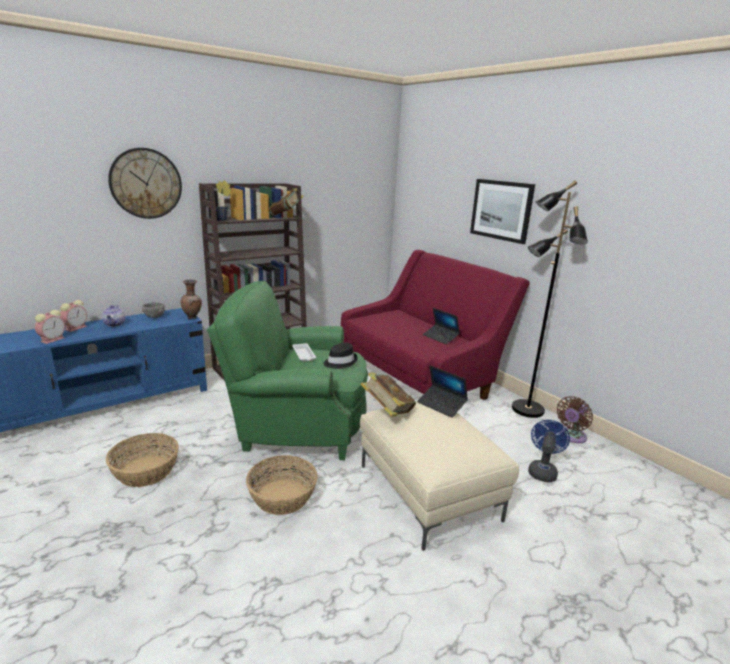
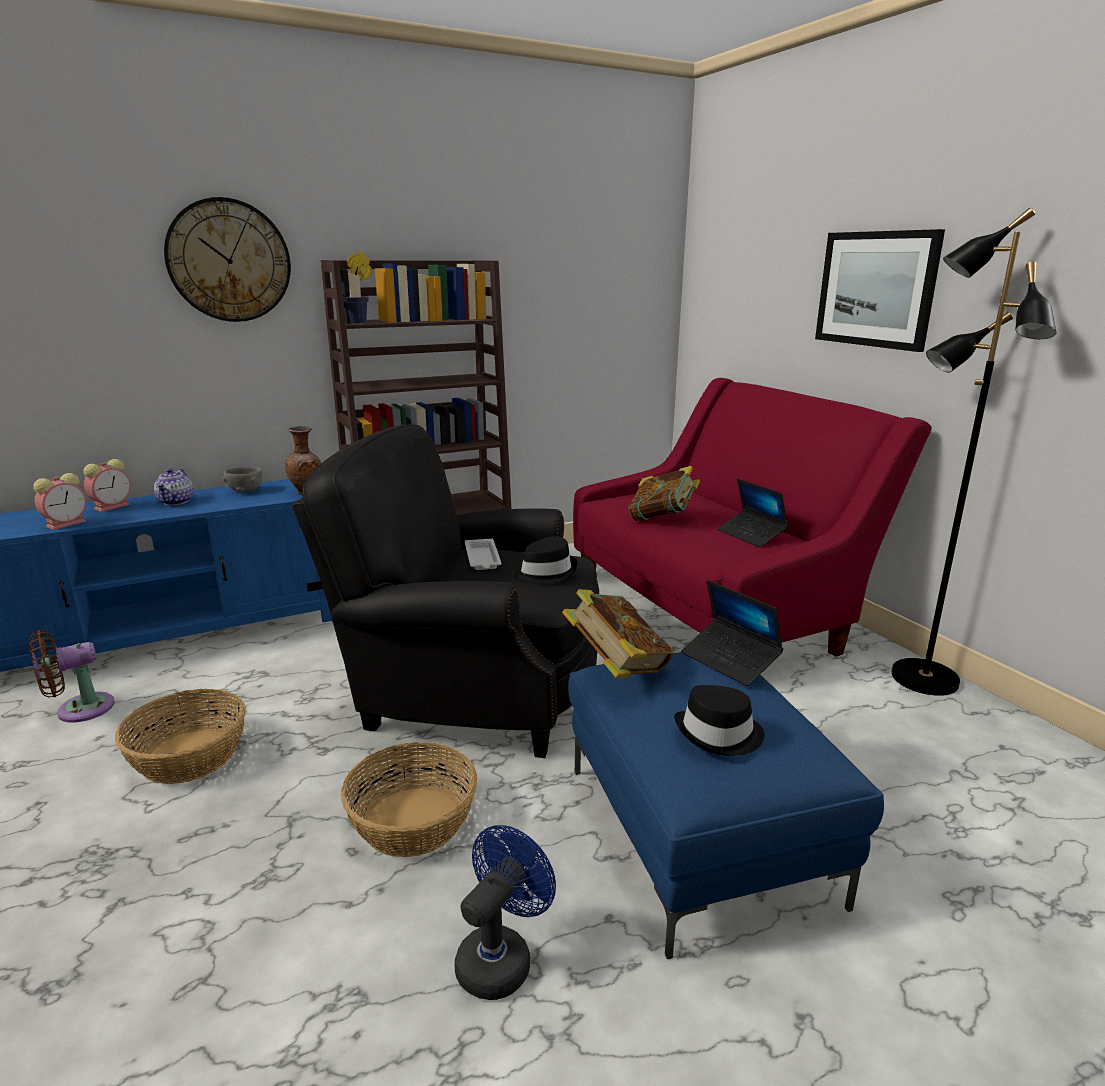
camera: 10 degrees right, 0 degrees up
(284, 217) = (471, 318): book -> book (662, 519)
(295, 426) = (469, 689): green armchair -> black armchair
(429, 492) = (701, 834): beige ottoman -> blue ottoman
(443, 441) = (719, 734): none -> black hat
(542, 471) = (947, 805): blue fan -> blue fan (500, 957)
(571, 437) = (1015, 738): brown fan -> brown fan (79, 710)

